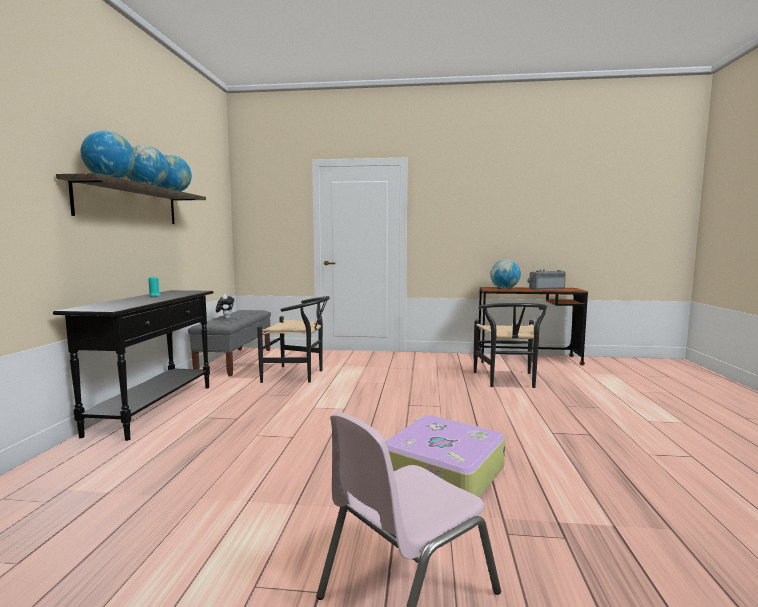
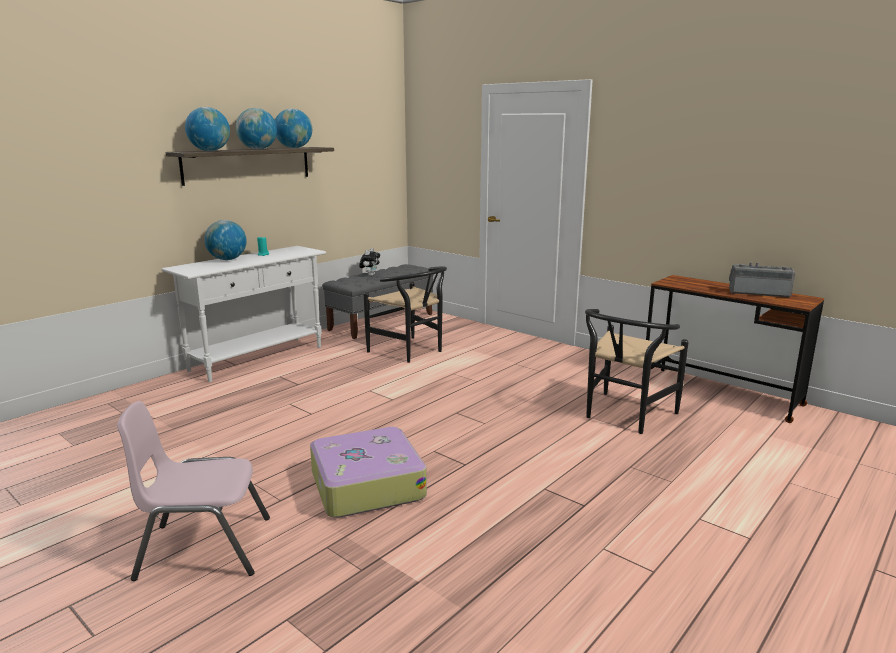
camera: 35 degrees right, 10 degrees up
(154, 409) = (258, 358): black console table -> white console table
(504, 288) = (693, 284): globe -> globe (227, 259)

